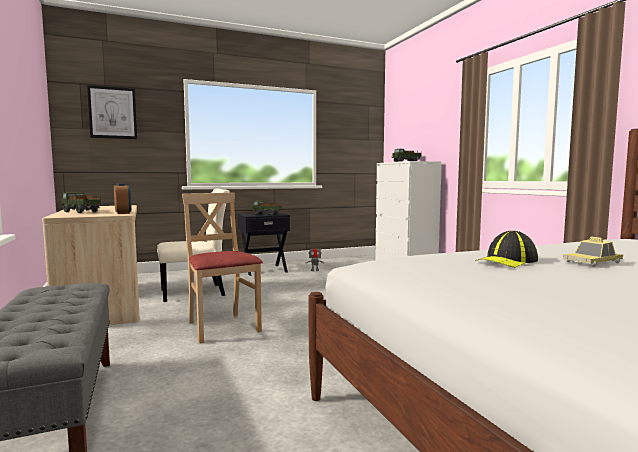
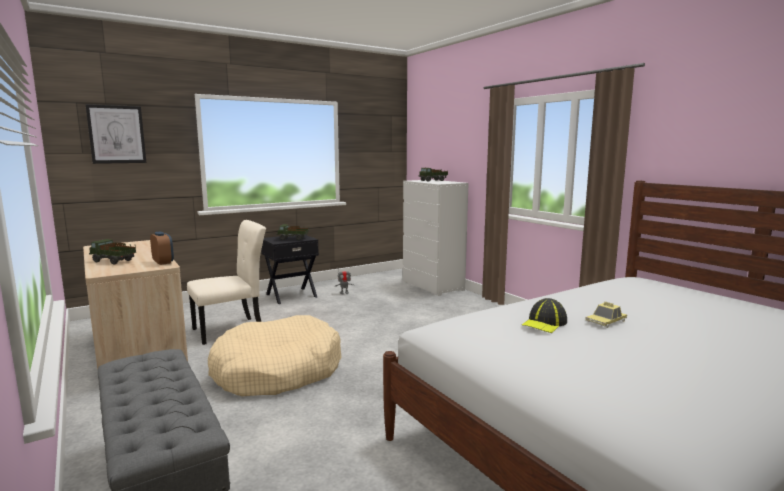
camera: 10 degrees left, 5 degrees up
(222, 327) = (277, 371): beige chair -> beige dog bed

